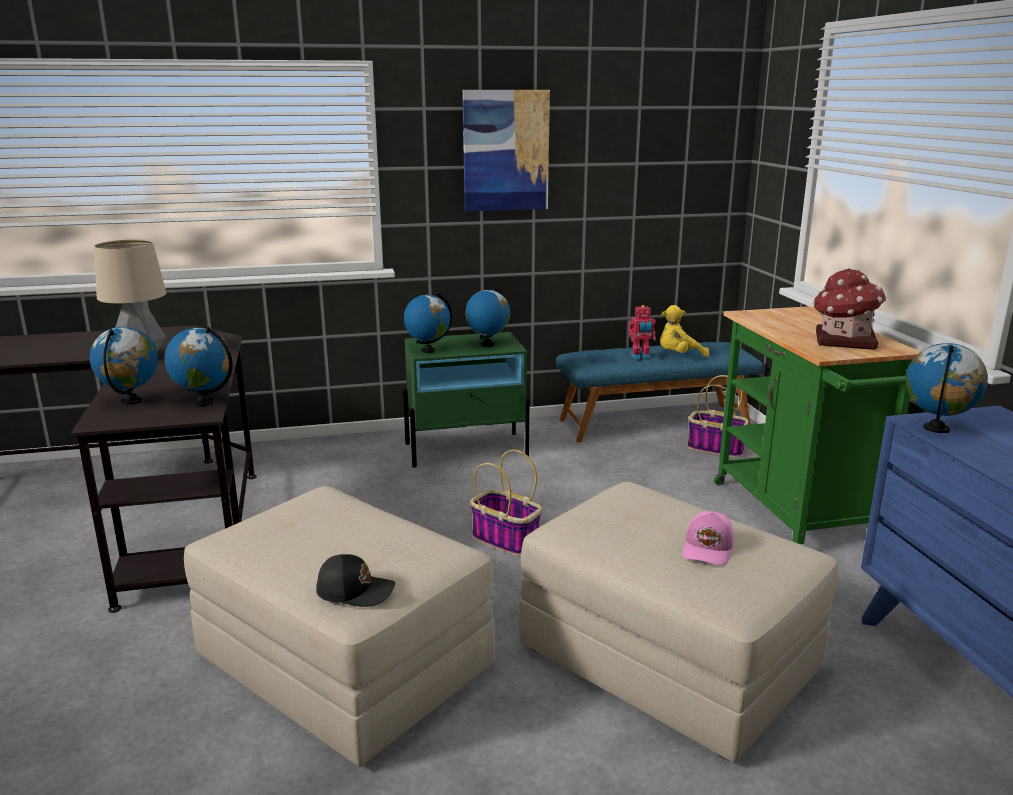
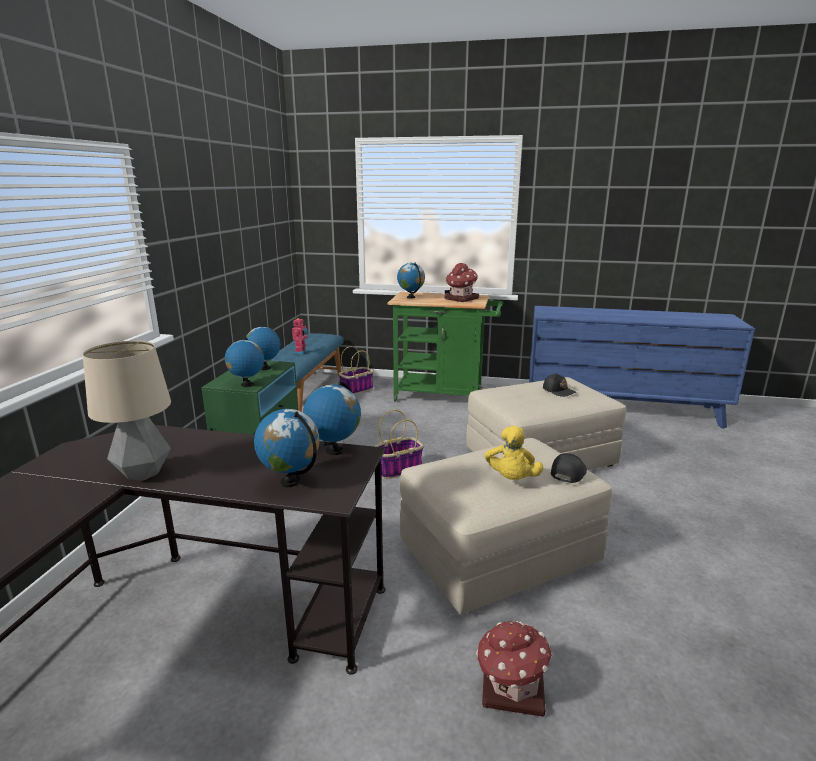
camera: 65 degrees left, 0 degrees up
(90, 719) = (511, 688): none -> toy house
(506, 151) = (208, 222): picture -> none
(679, 356) = (313, 345): yellow plush toy -> yellow plush toy (511, 479)
(709, 549) = (559, 391): pink cap -> black cap
(936, 429) = (554, 316): globe -> globe (411, 297)

